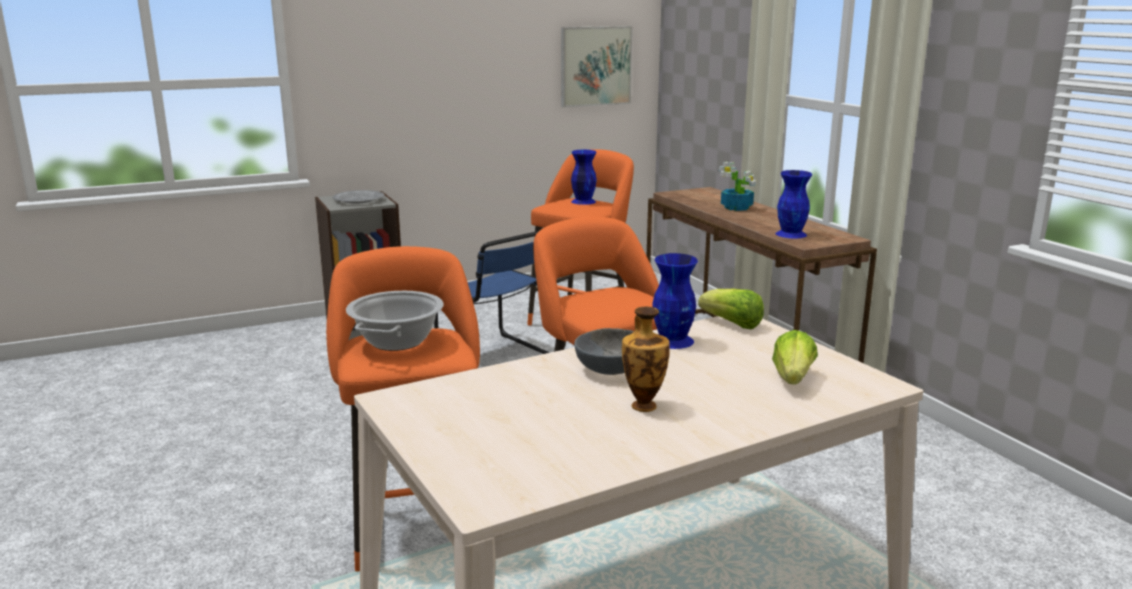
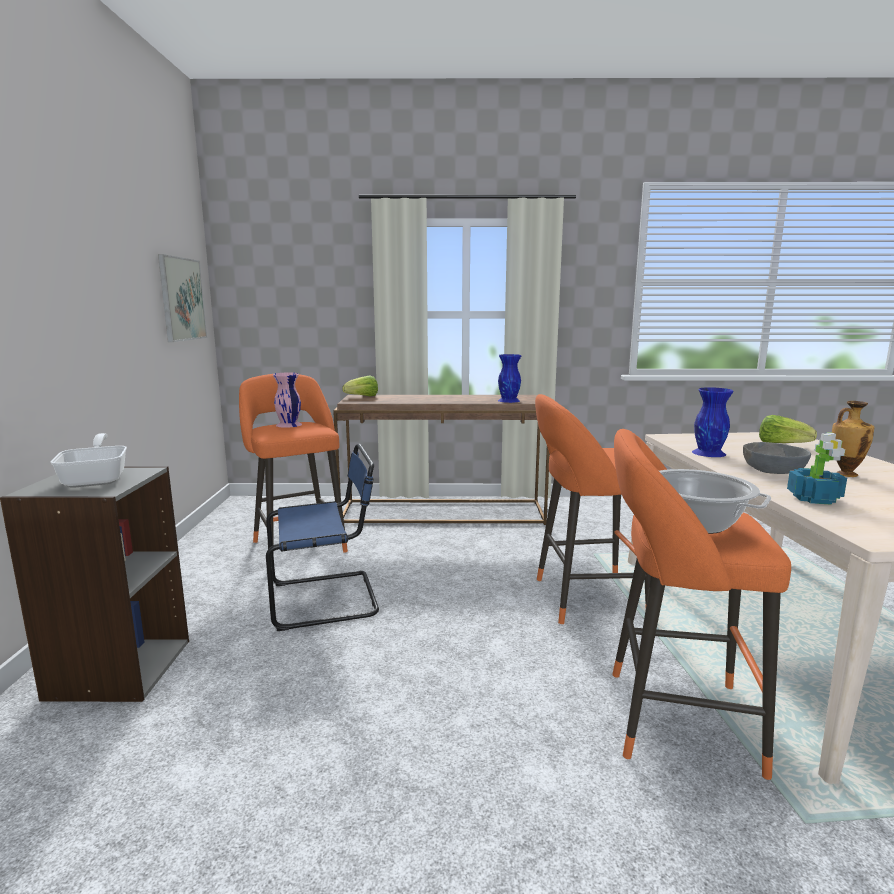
camera: 65 degrees left, 5 degrees down
(359, 200) = (97, 478): grey plate -> frying pan
(583, 201) = (288, 425): blue vase -> pink vase
(732, 324) = (675, 439): lettuce -> lettuce (362, 397)
(737, 208) = (423, 398): potted plant -> potted plant (814, 498)

